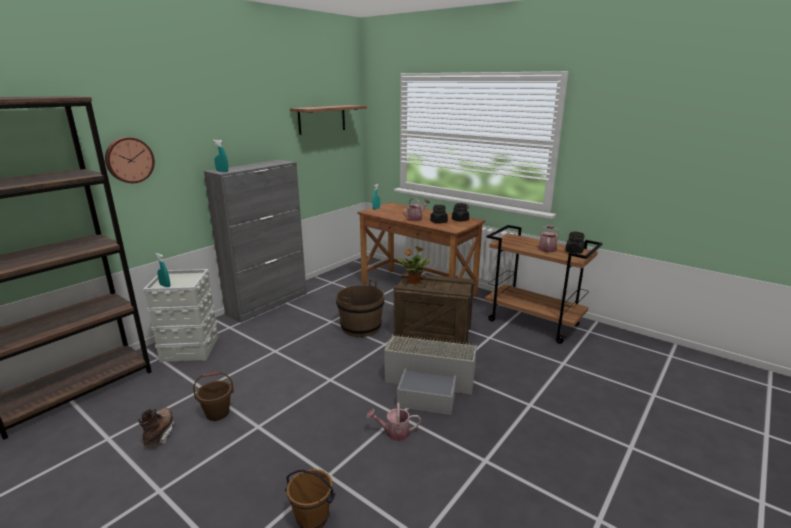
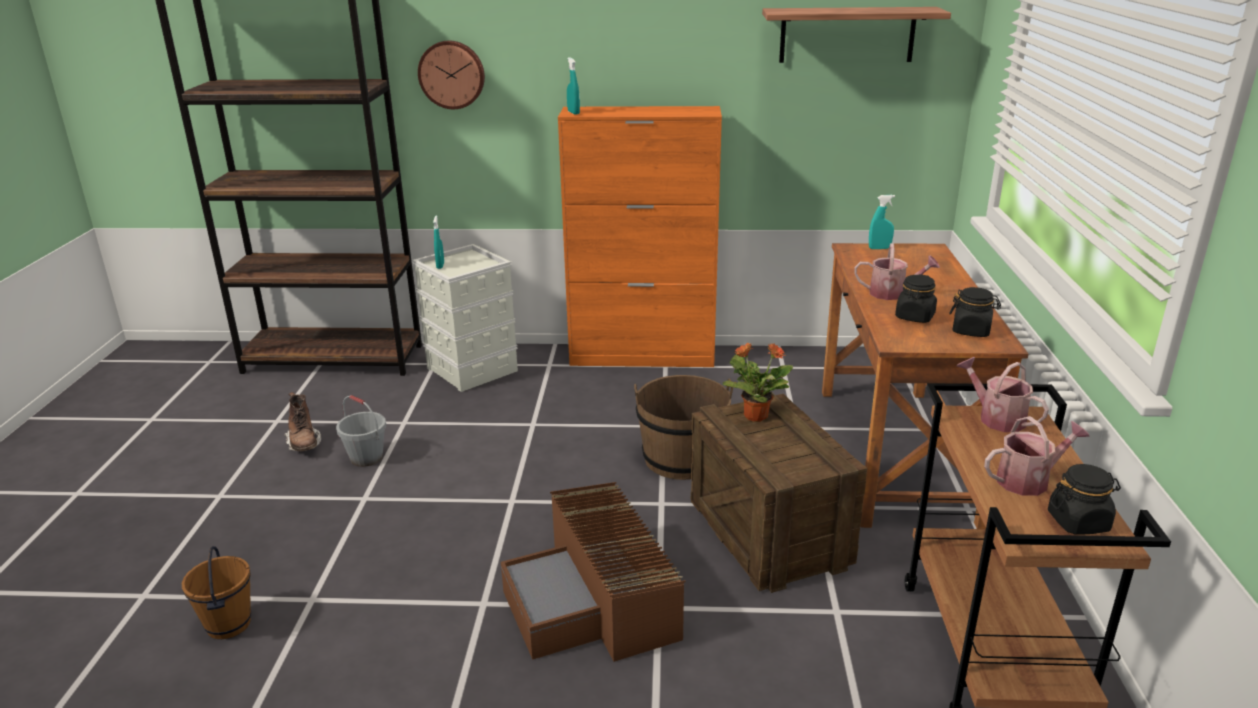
camera: 55 degrees right, 5 degrees up
(159, 434) = (304, 444): brown boot -> brown boot turned 105 degrees clockwise
(217, 413) = (366, 458): brown bucket -> grey bucket
(268, 303) = (643, 356): grey cabinet -> orange cabinet
(394, 432) = (439, 617): watering can -> watering can (996, 418)
(430, 384) = (595, 601): grey storage box -> brown storage box

